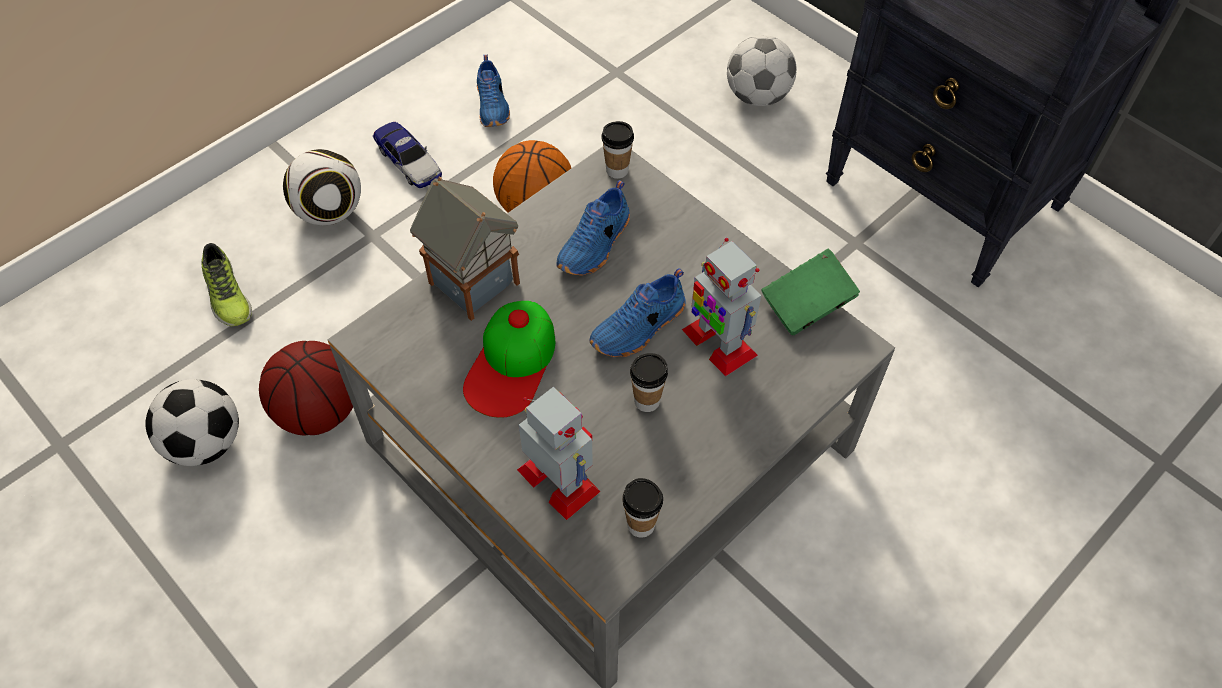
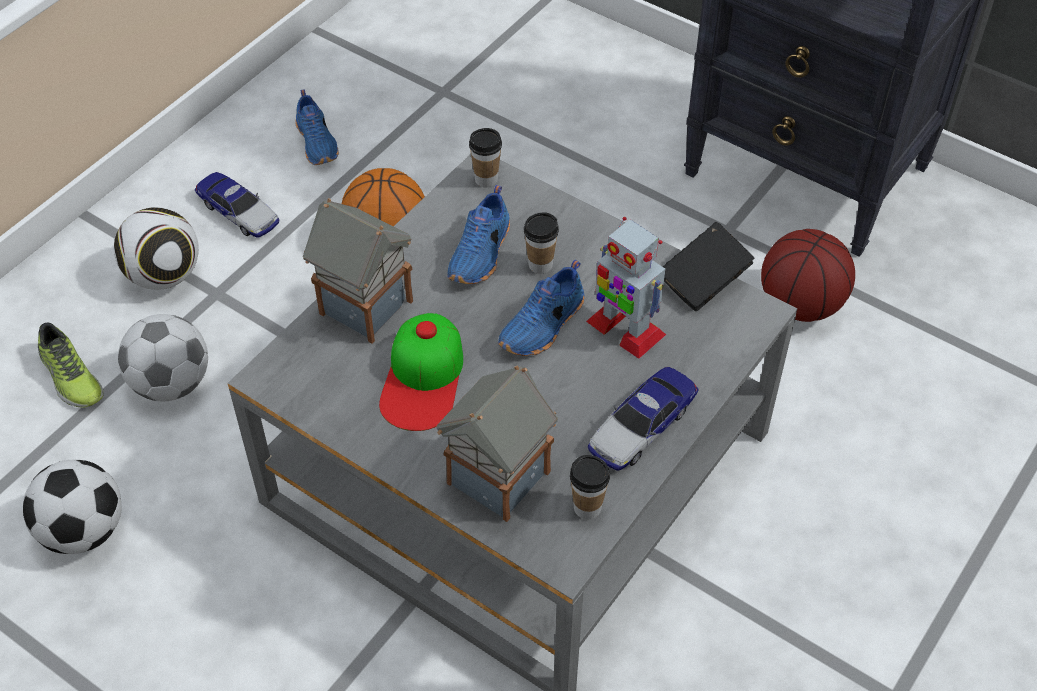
camera: 10 degrees left, 5 degrees down
(319, 411) = (201, 480): basketball -> basketball (801, 304)
(559, 481) = (497, 480): toy robot -> toy house
(647, 401) = (567, 393): cup -> cup (540, 265)
(714, 447) = (642, 426): none -> toy car
(757, 96) = (596, 97): football -> football (171, 383)
(806, 305) = (703, 281): green book -> black book

